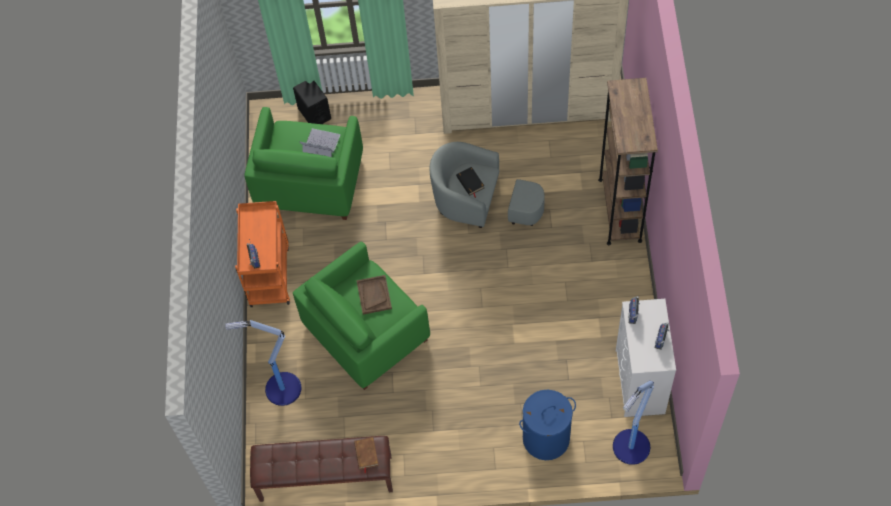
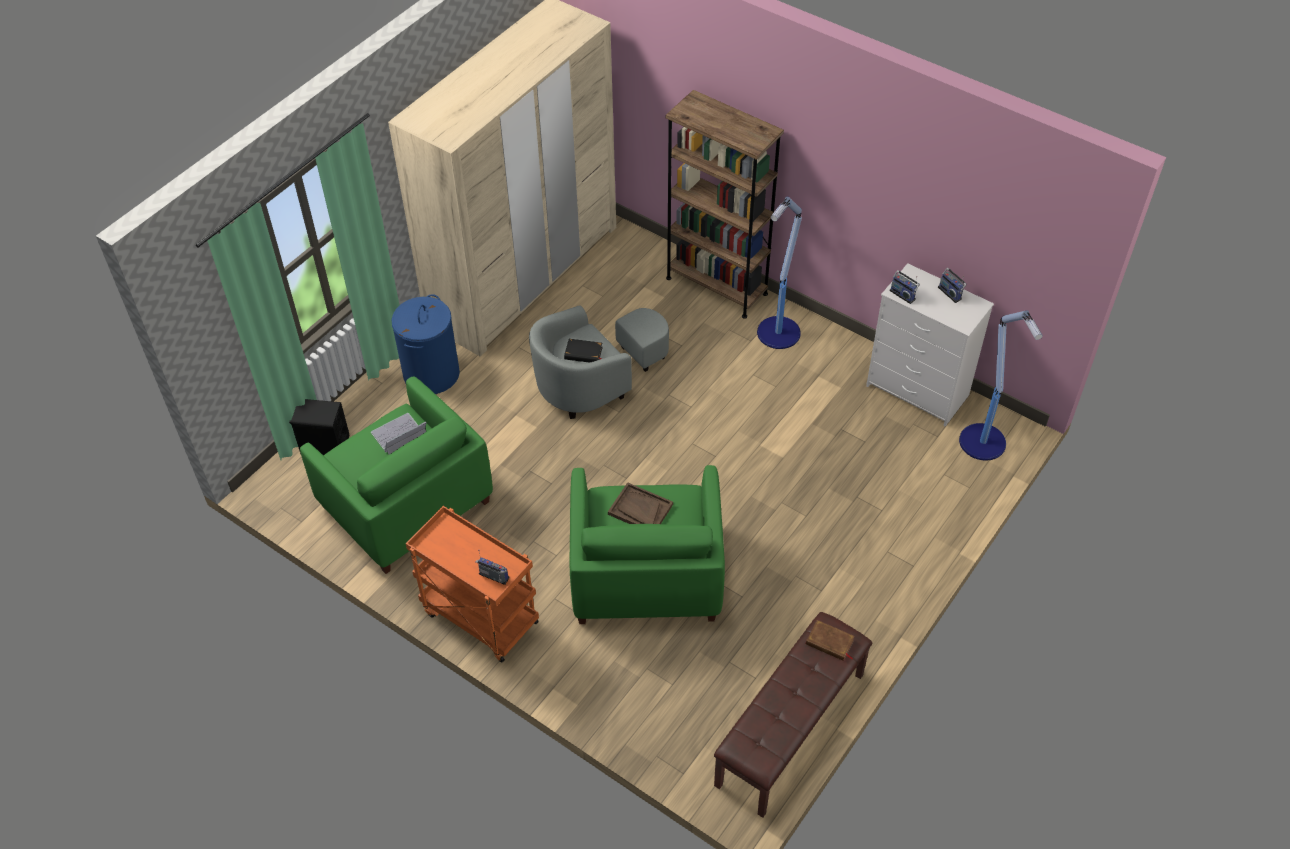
camera: 55 degrees left, 10 degrees down
(281, 389) = (638, 700): floor lamp -> floor lamp (778, 334)
(546, 438) = (915, 501): blue laundry basket -> blue laundry basket (431, 374)

